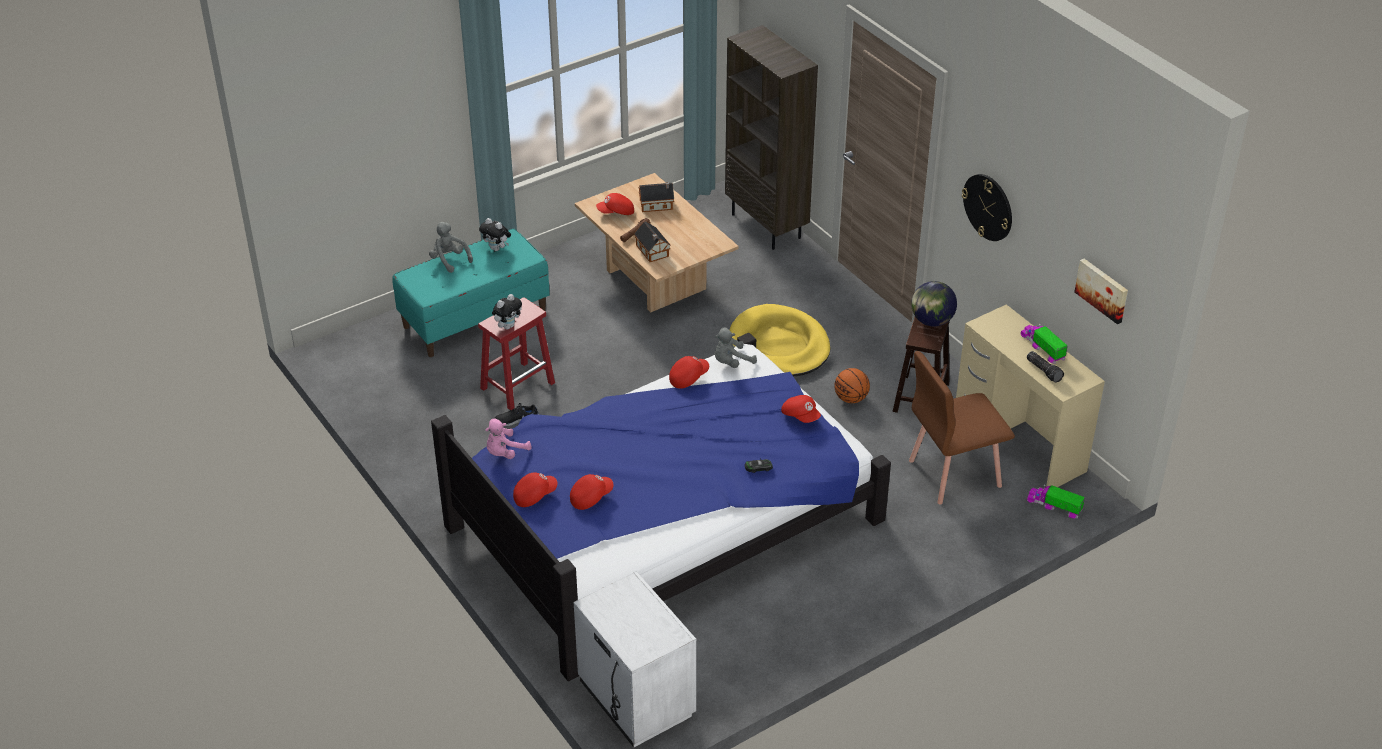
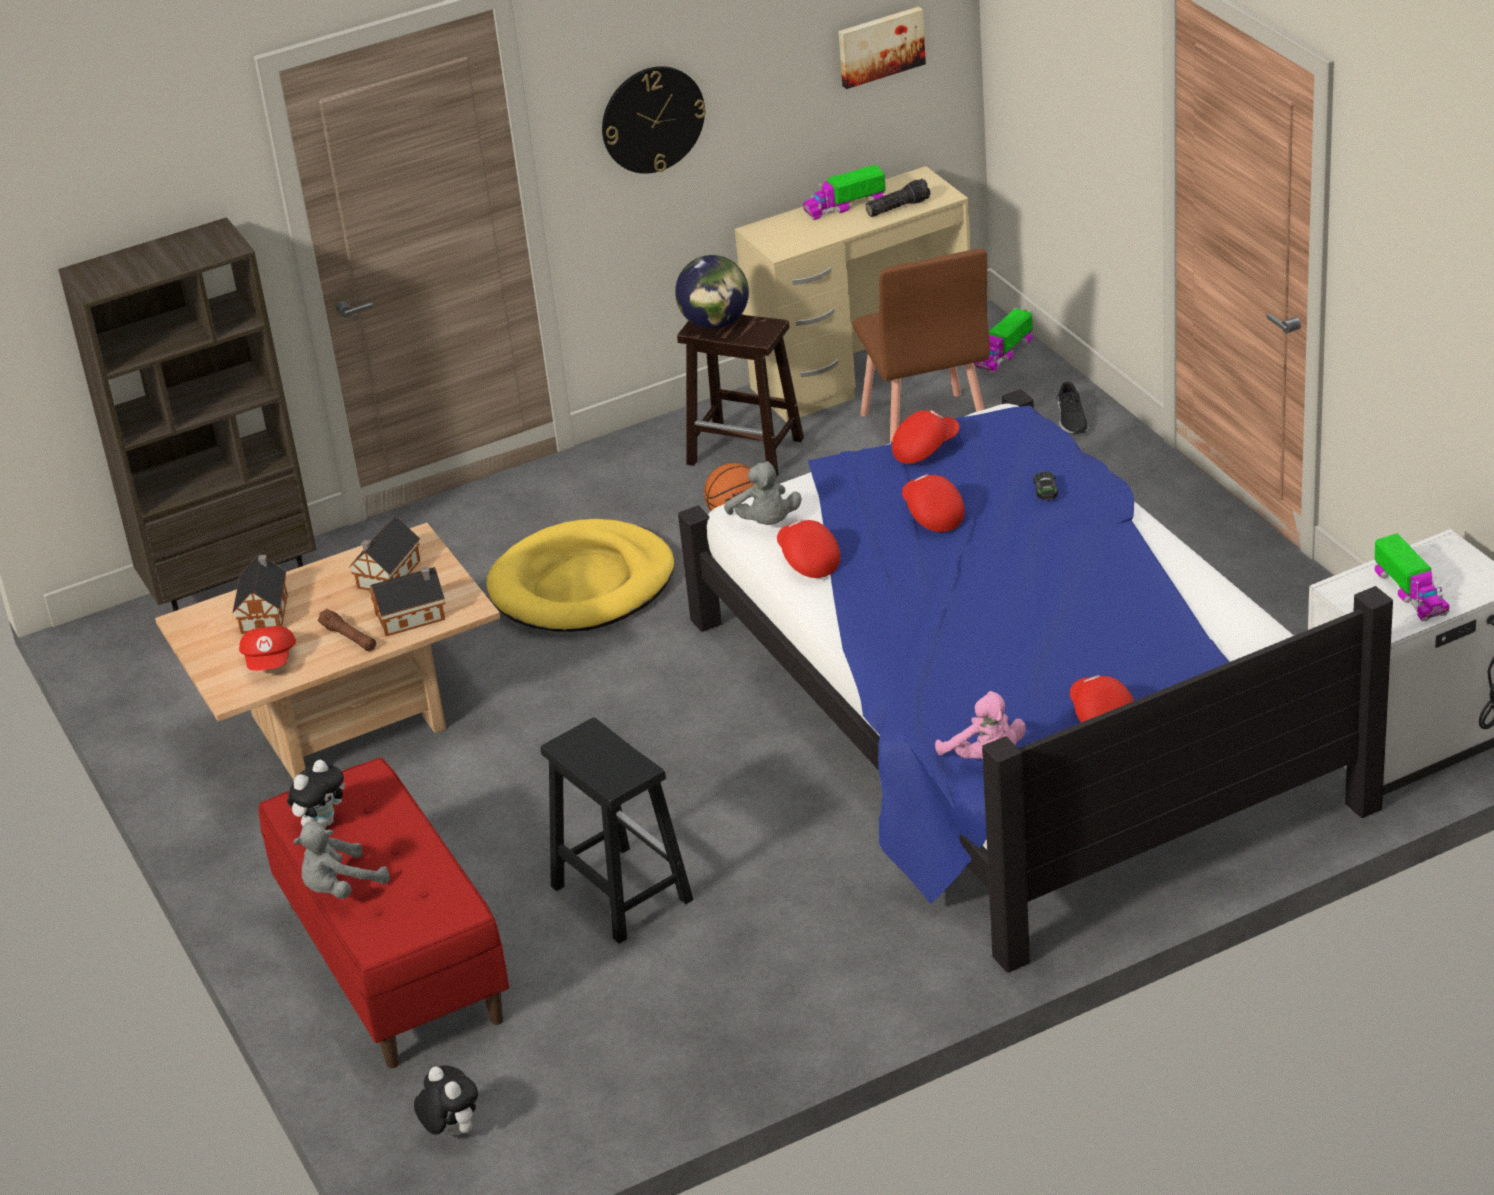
camera: 80 degrees left, 5 degrees down
(475, 318) = (392, 962): turquoise bench -> red bench
(508, 326) = (627, 762): plush toy -> plush toy (451, 1130)
(516, 420) = (722, 891): black shoe -> black shoe (1071, 420)
(518, 385) = (619, 892): red stool -> black stool
(591, 497) = (1109, 656): red cap -> red cap (932, 514)
(627, 616) = (1410, 592): none -> toy truck
(688, 238) = (386, 576): none -> toy house

